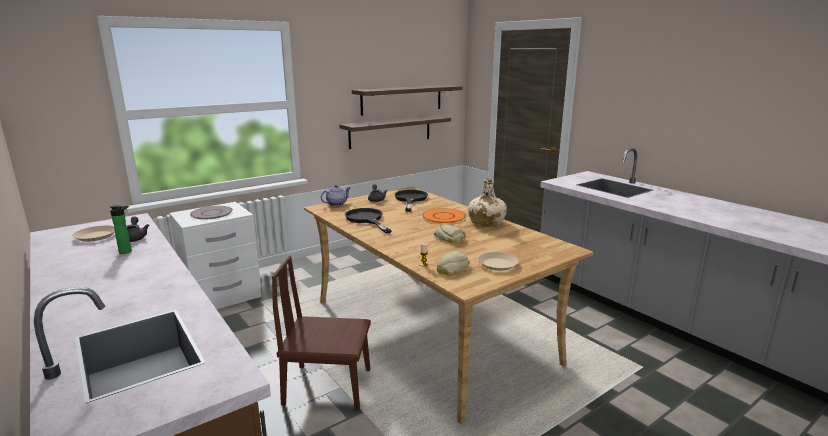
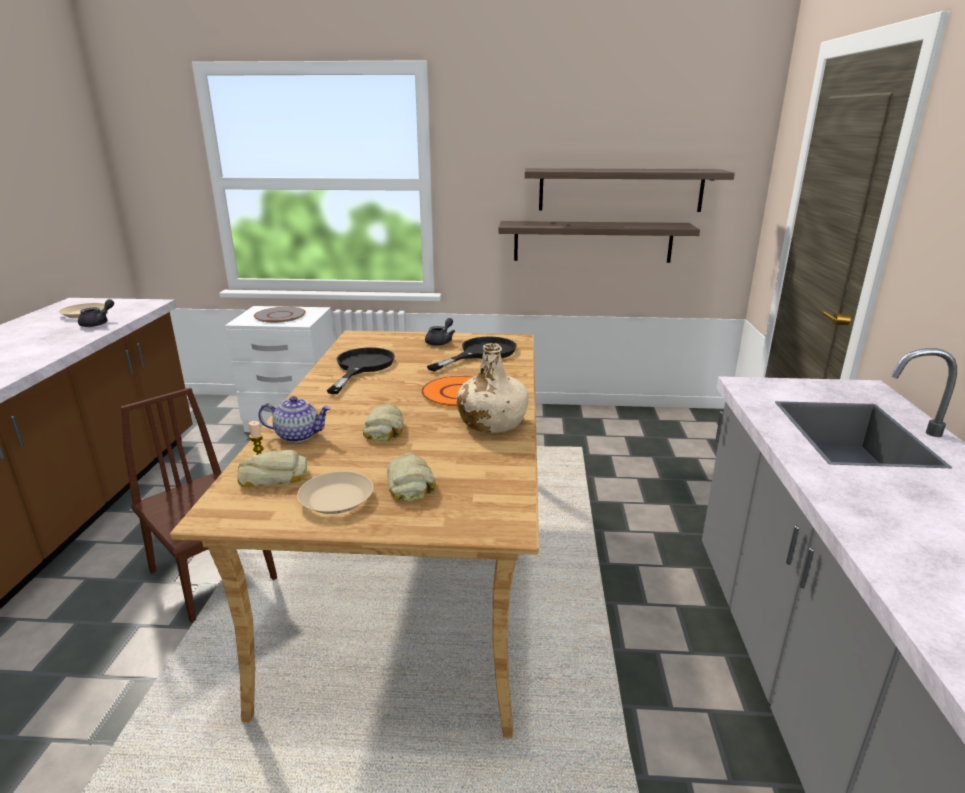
camera: 40 degrees right, 5 degrees up
(127, 252) = (58, 336): bottle -> none
(336, 204) = (383, 336): teapot -> teapot (298, 435)
(510, 250) = (411, 483): none -> bread

